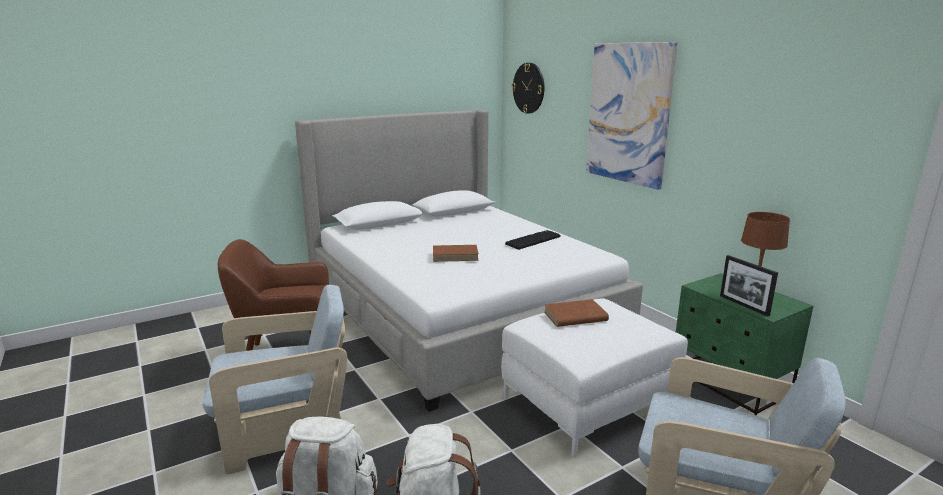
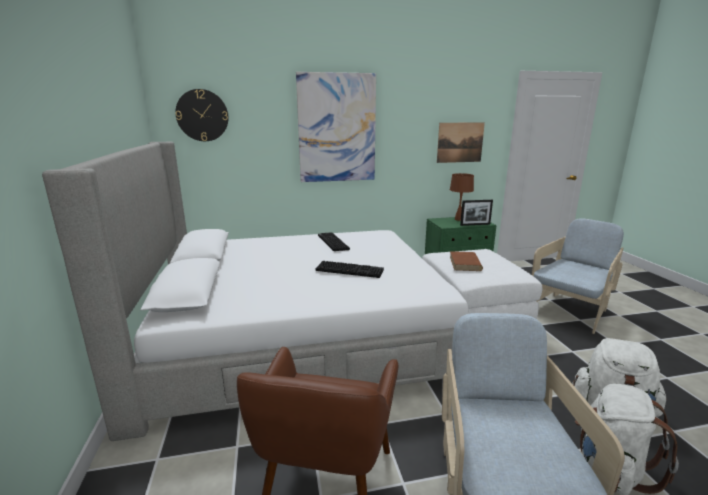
camera: 70 degrees left, 0 degrees up
(455, 255) = (350, 270): brown book -> keyboard
(798, 160) = (460, 142): none -> picture

